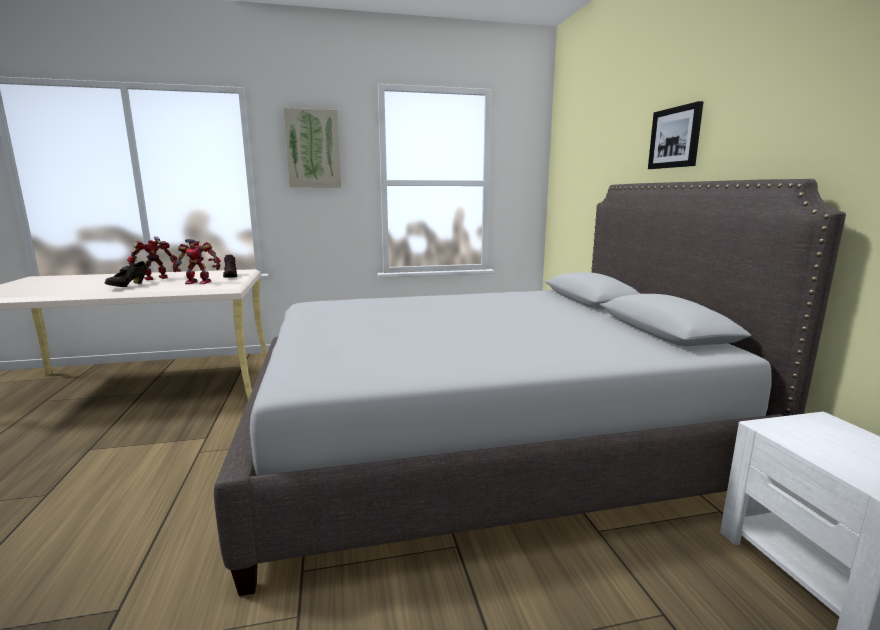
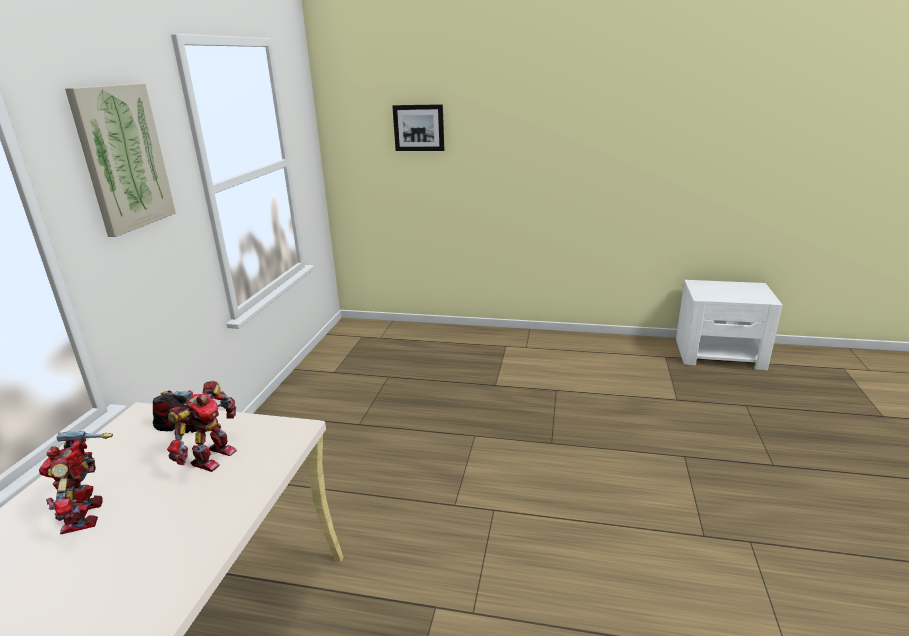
camera: 65 degrees left, 10 degrees up
(128, 286) = (147, 546): black shoe -> none
(482, 445) = (556, 411): grey bed -> none
(675, 137) = (537, 117): picture -> picture (419, 128)

